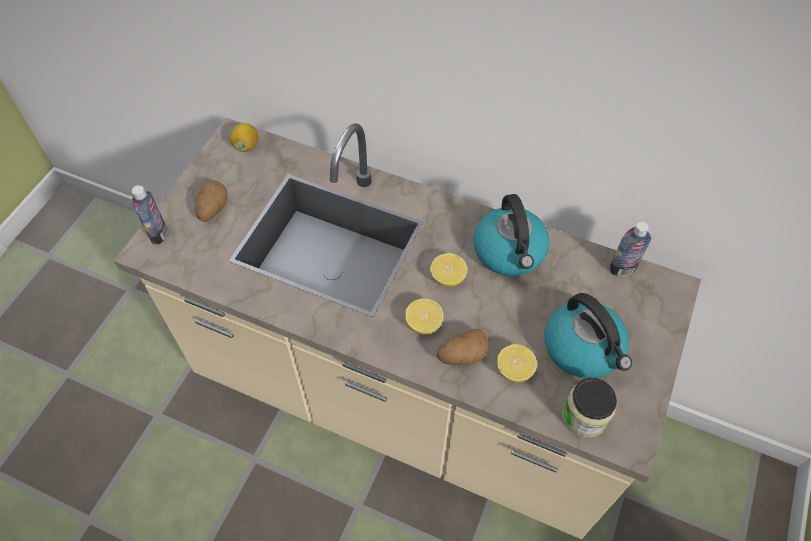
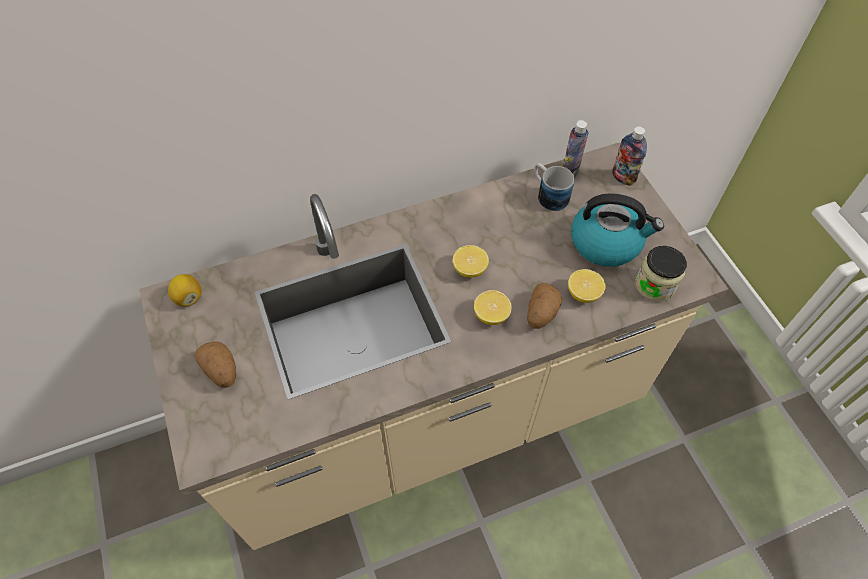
camera: 45 degrees left, 0 degrees up
(158, 234) = (196, 432): bottle -> bottle (623, 178)
(510, 252) = (490, 217): kettle -> none
(579, 272) = (548, 195): none -> mug

